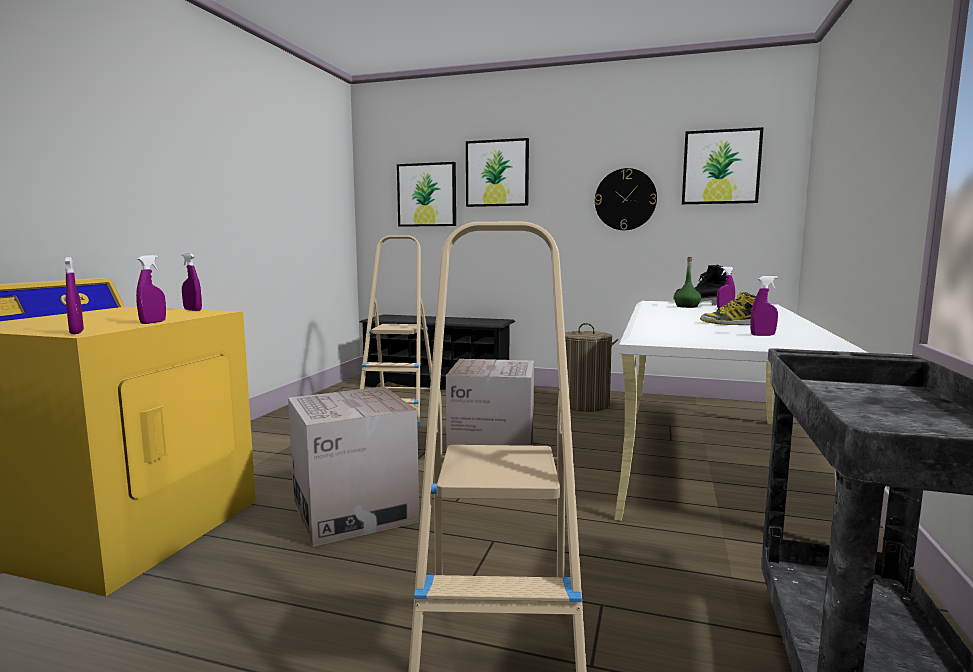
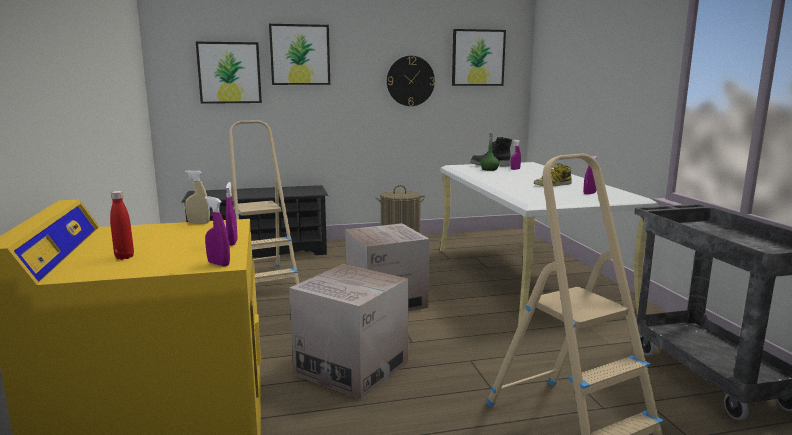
camera: 30 degrees left, 5 degrees up
(48, 322) = (124, 257): none -> red bottle
(192, 310) = (198, 223): purple spray bottle -> beige spray bottle

